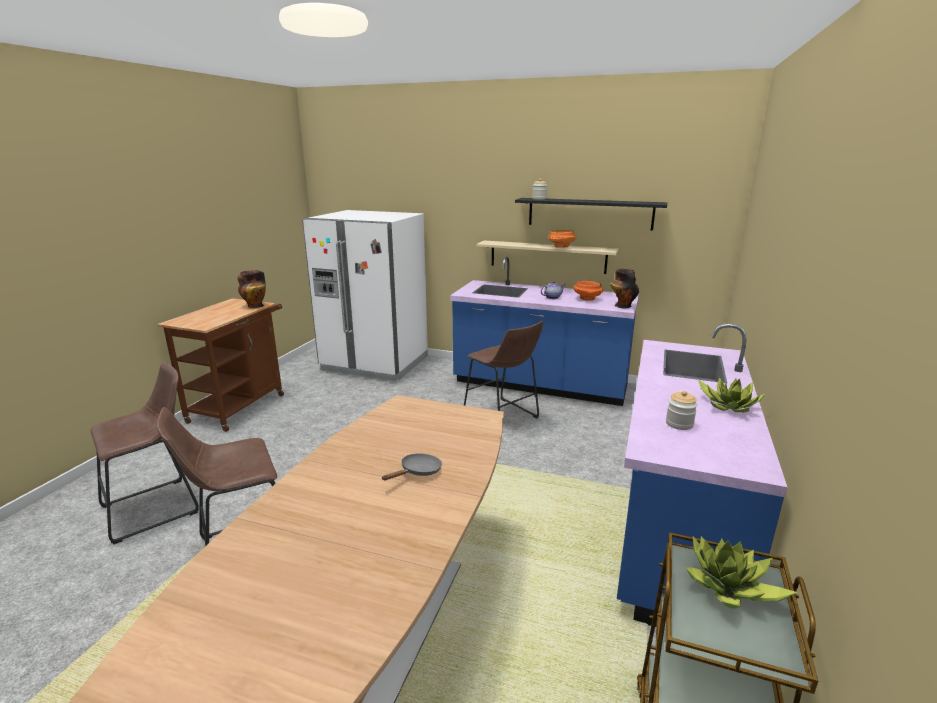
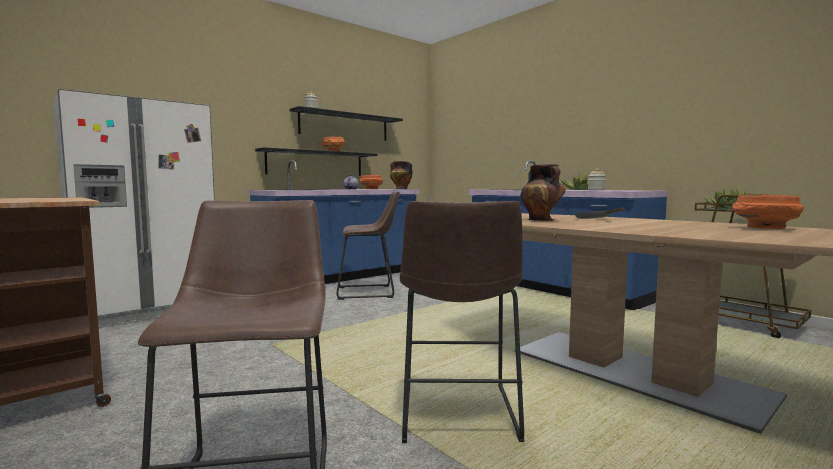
camera: 60 degrees left, 15 degrees down
(255, 306) = (62, 197): vase -> vase (542, 220)
(344, 597) = (764, 228): none -> orange bowl
(547, 257) = (316, 163): beige shelf -> black shelf

